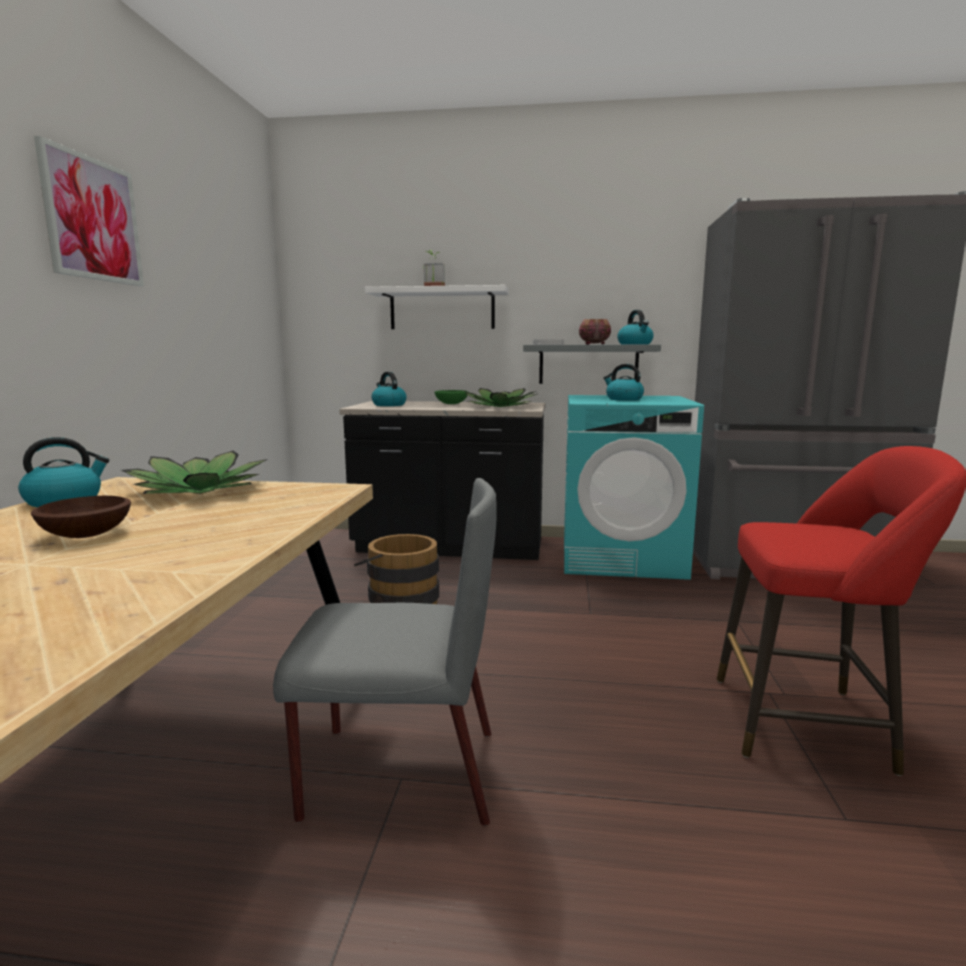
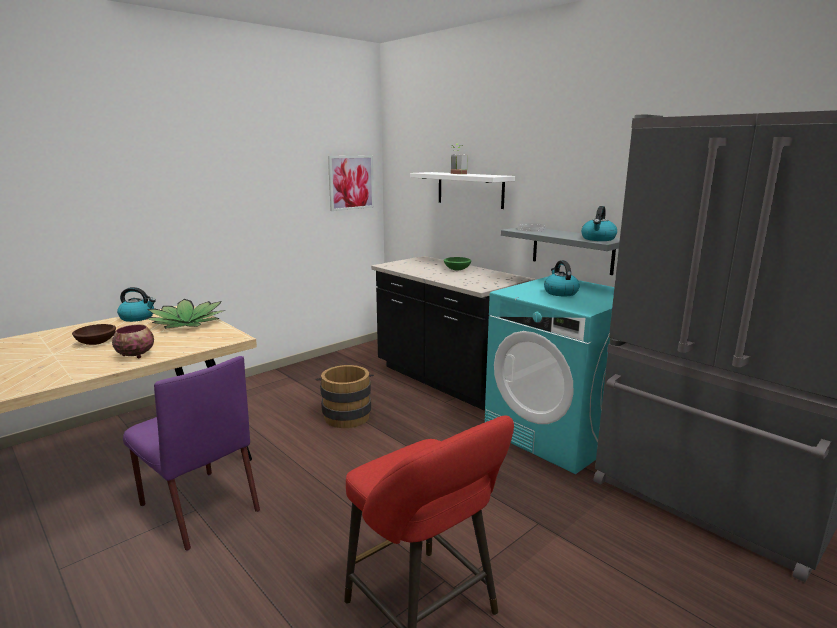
camera: 40 degrees right, 5 degrees up
(92, 219) = (204, 158): picture -> picture (351, 182)
(388, 405) = (412, 264): kettle -> none
(398, 773) = (198, 507): grey chair -> purple chair
(500, 407) = (473, 280): potted plant -> none
(593, 344) = (569, 233): bowl -> bowl (136, 355)

